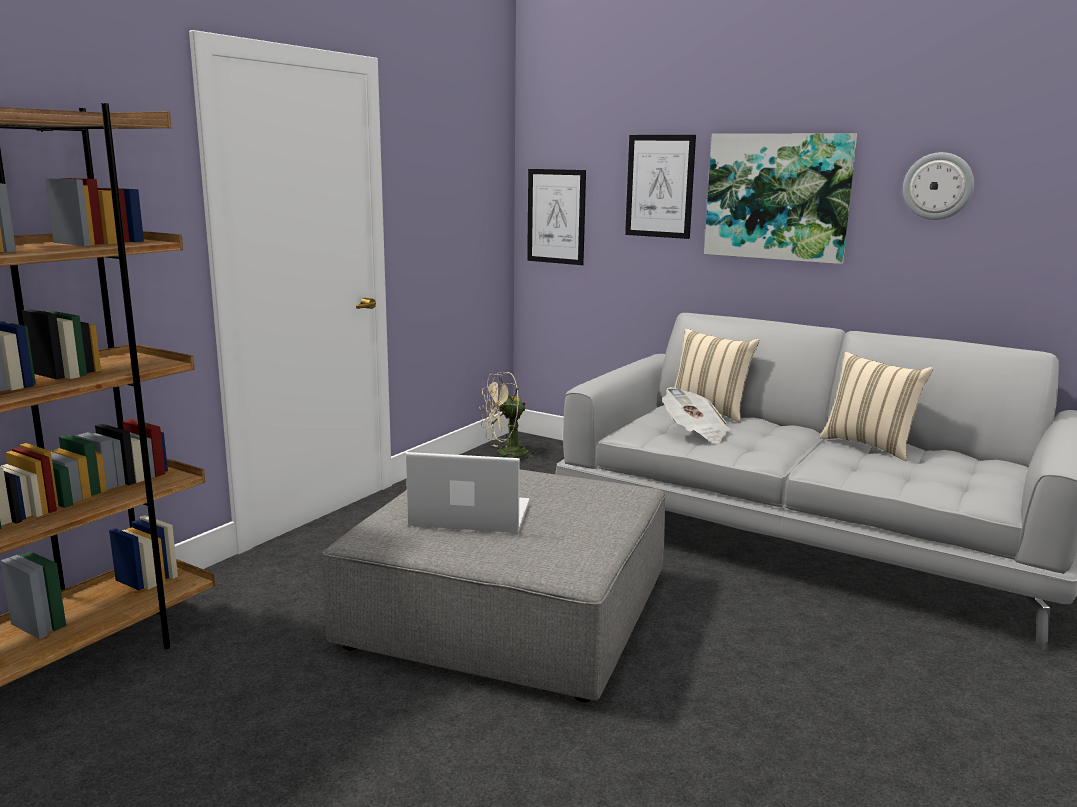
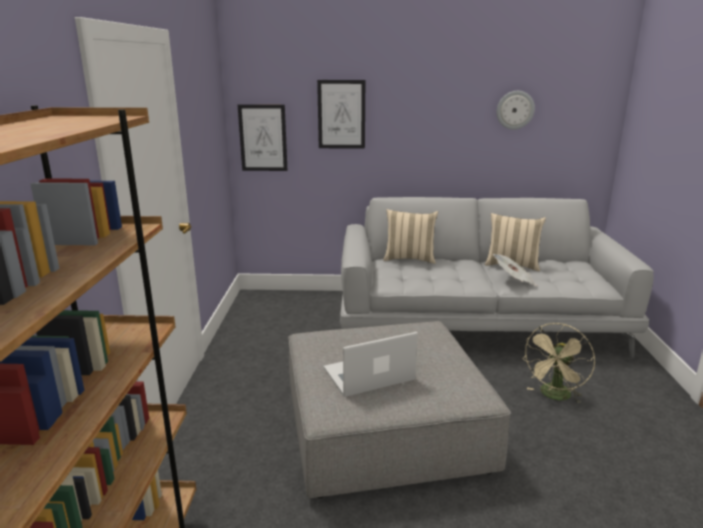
camera: 30 degrees left, 5 degrees up
(506, 453) = (255, 309): beige fan -> beige fan (554, 396)
(695, 433) = (425, 277): newspaper -> newspaper (514, 280)
(777, 197) = (421, 119): picture -> none

